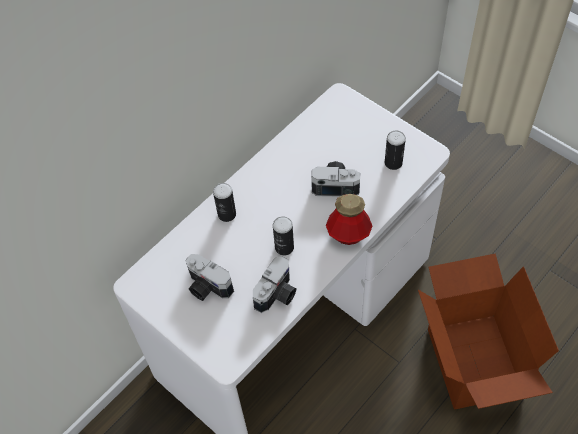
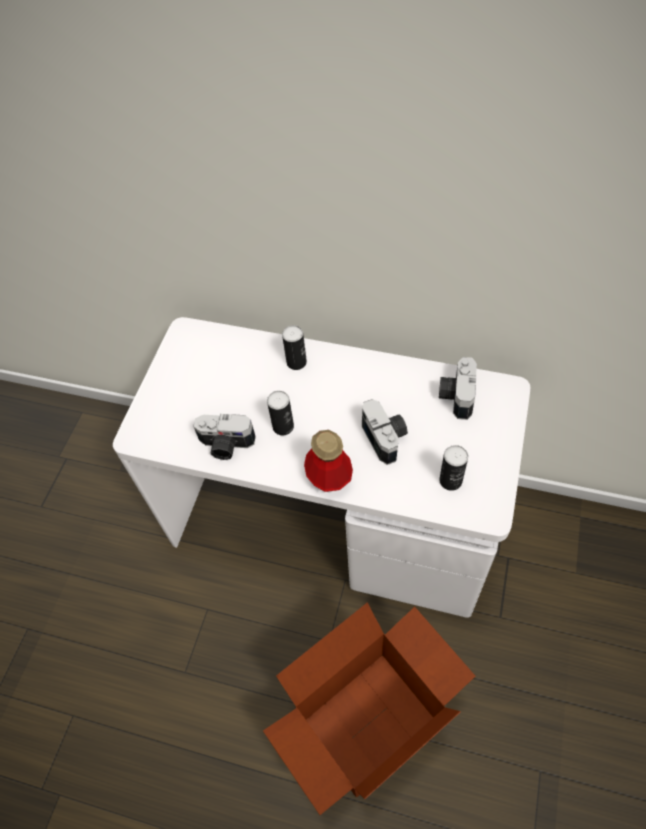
camera: 65 degrees right, 0 degrees up
(207, 287) = (207, 385): camera -> camera (455, 395)

